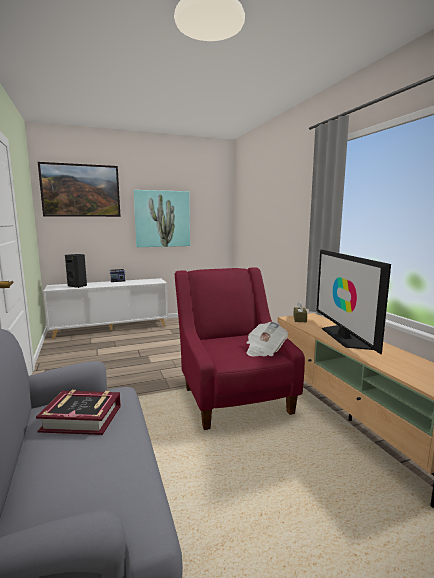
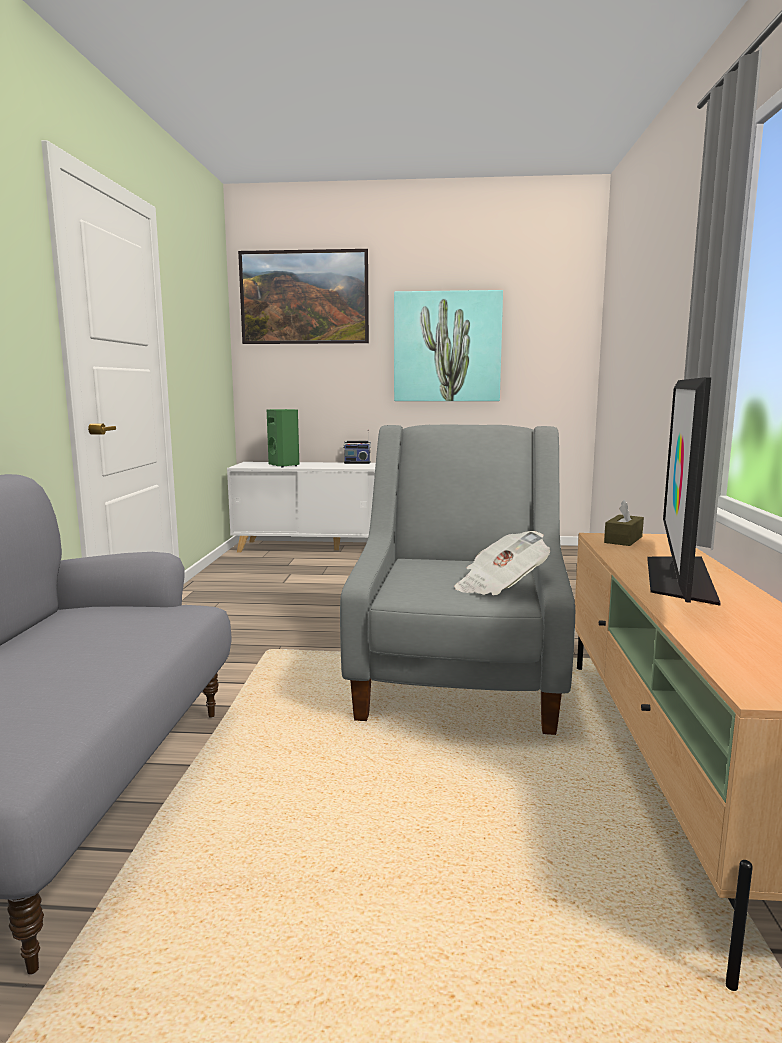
camera: 25 degrees right, 0 degrees up
(78, 286) = (285, 465): black speaker -> green speaker
(82, 418) = (100, 629): book -> none
(233, 395) = (459, 680): red armchair -> grey armchair

